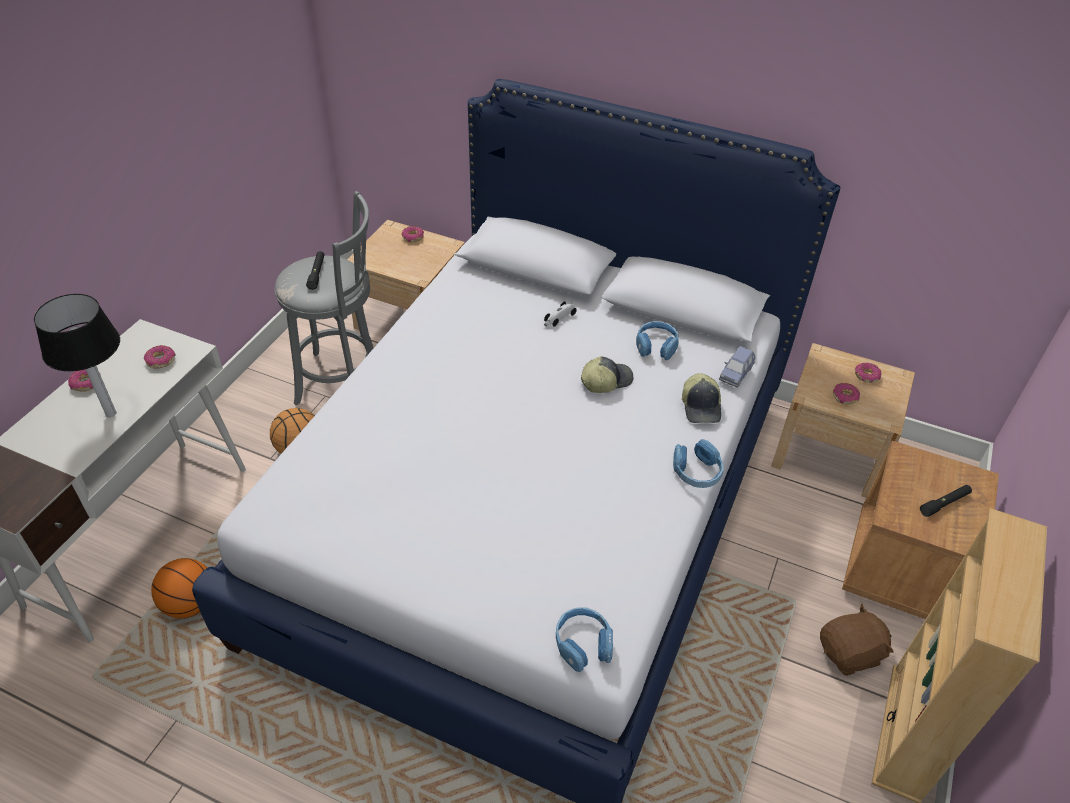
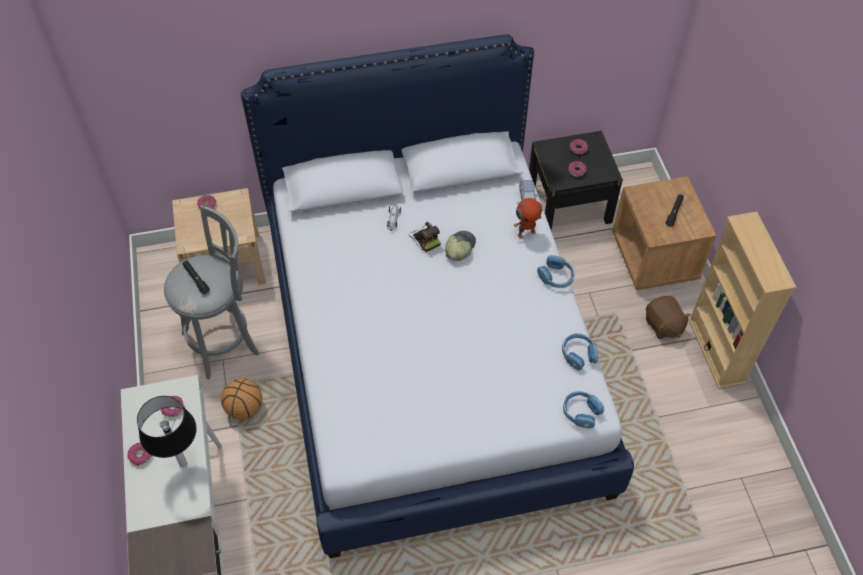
camera: 35 degrees left, 10 degrees up
(190, 604) = (278, 550): basketball -> none
(576, 351) = (425, 238): none -> camera
(656, 346) = (468, 206): blue headphones -> blue headphones (578, 354)
(701, 407) = (526, 233): cap -> toy robot
(829, 451) = (568, 204): beige nightstand -> black nightstand
(850, 653) = (663, 325): brown plush toy -> brown plush toy turned 120 degrees clockwise

